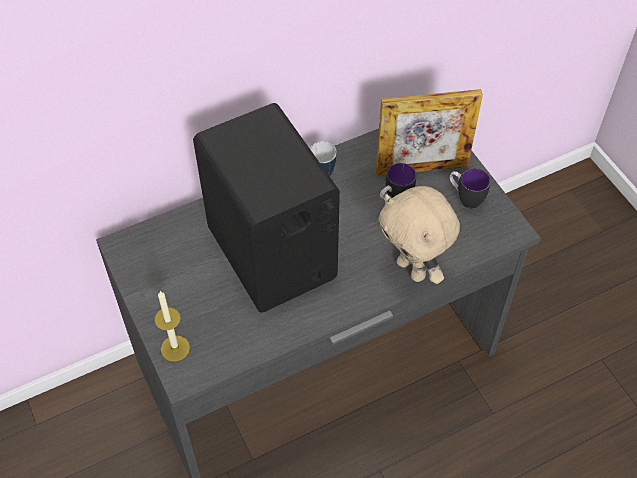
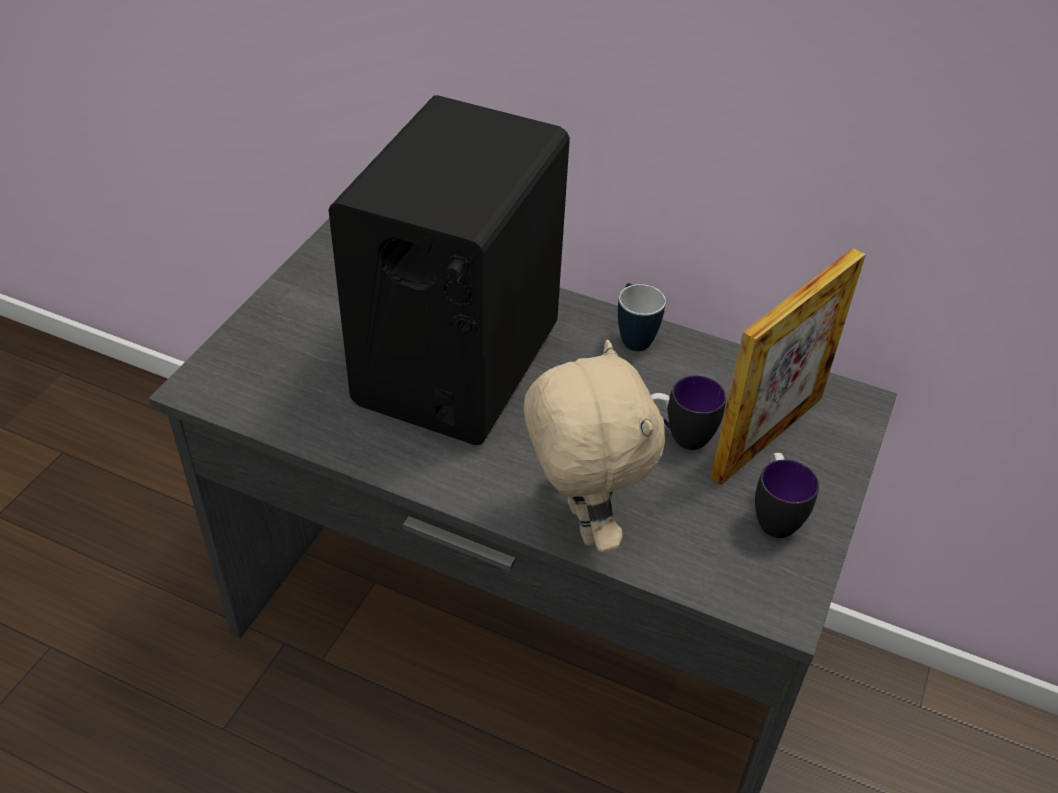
camera: 50 degrees right, 10 degrees down
(175, 348) = (233, 357): candle -> none
(413, 269) = (581, 522): beige plush toy -> beige plush toy turned 150 degrees clockwise
(421, 168) = (768, 436): picture frame -> picture frame turned 90 degrees counterclockwise

